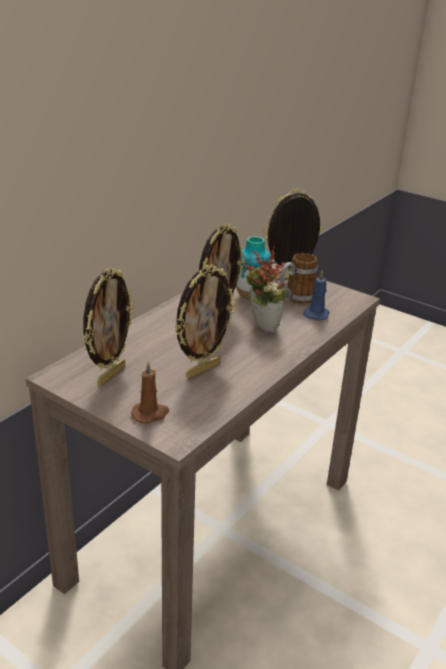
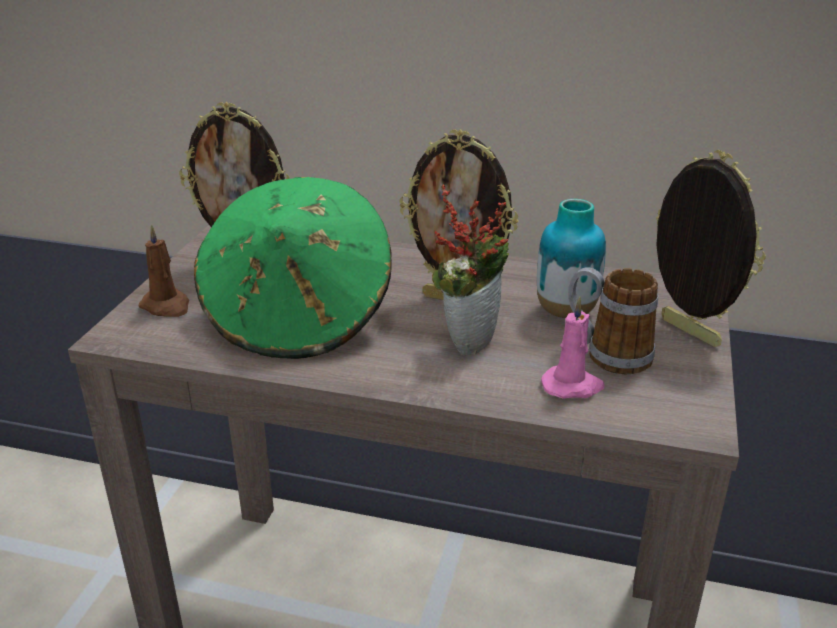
camera: 70 degrees right, 0 degrees up
(202, 369) = (298, 318): picture frame -> green hat
(316, 314) = (572, 386): blue candle -> pink candle

